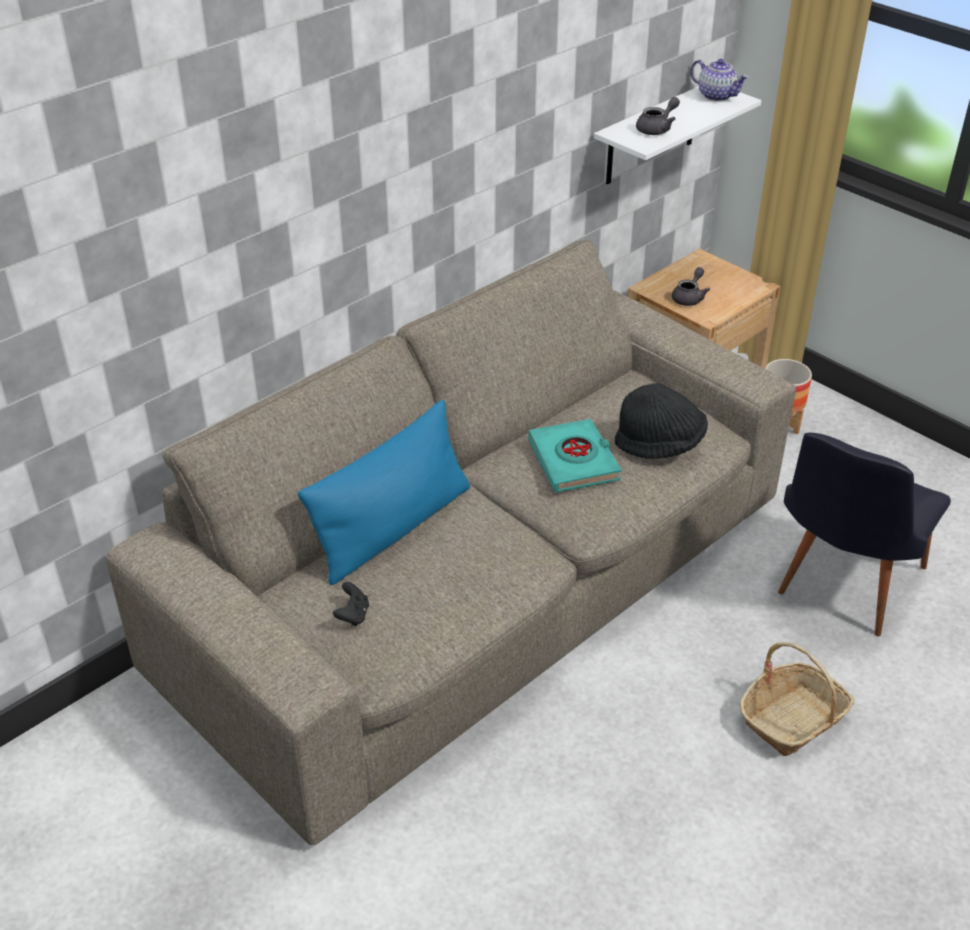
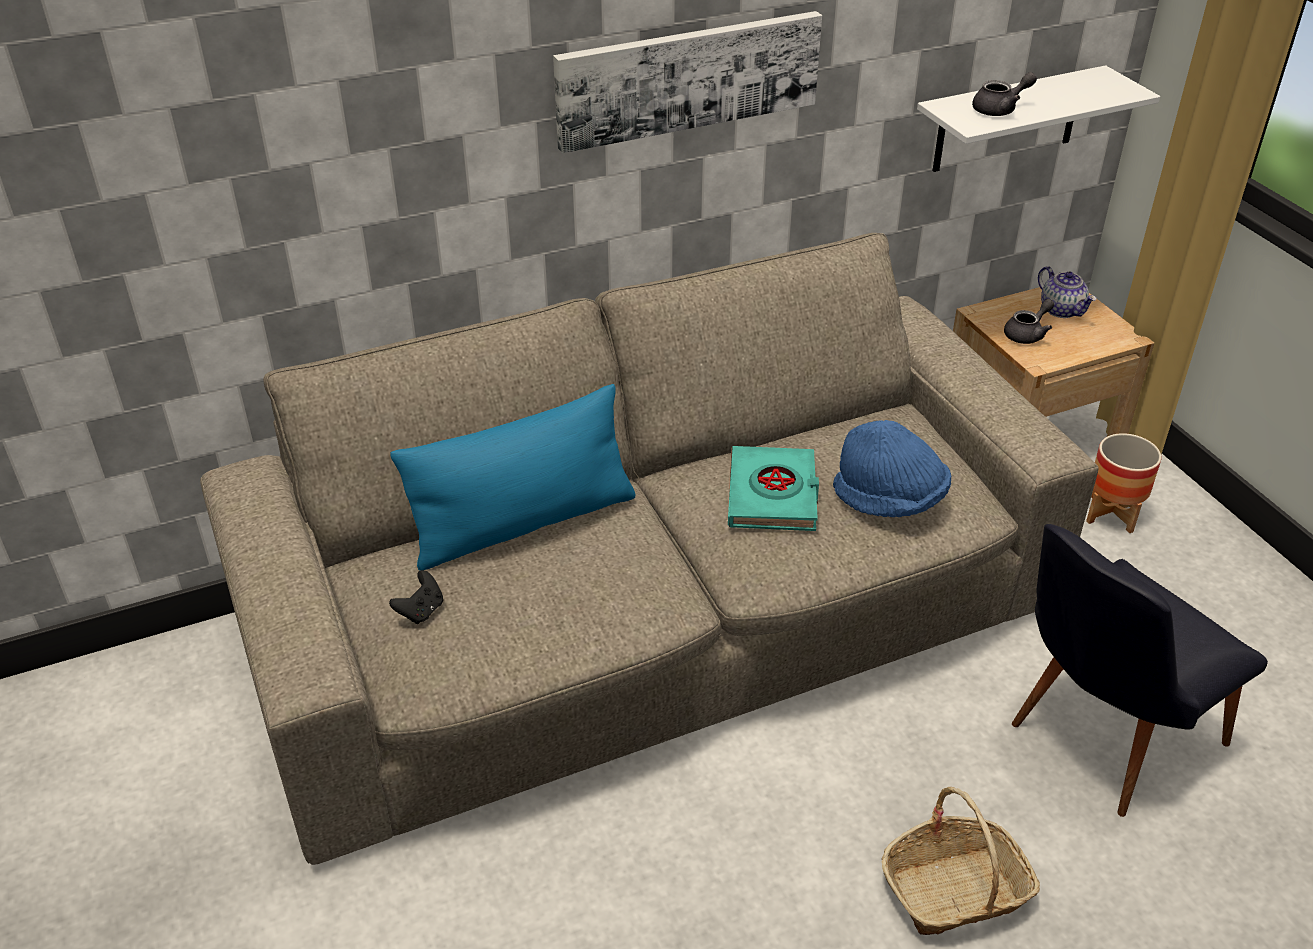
camera: 20 degrees right, 0 degrees up
(442, 144) = (688, 78): none -> picture
(659, 444) = (889, 500): black hat -> blue hat
(717, 96) = (1103, 83): teapot -> teapot (1062, 310)

